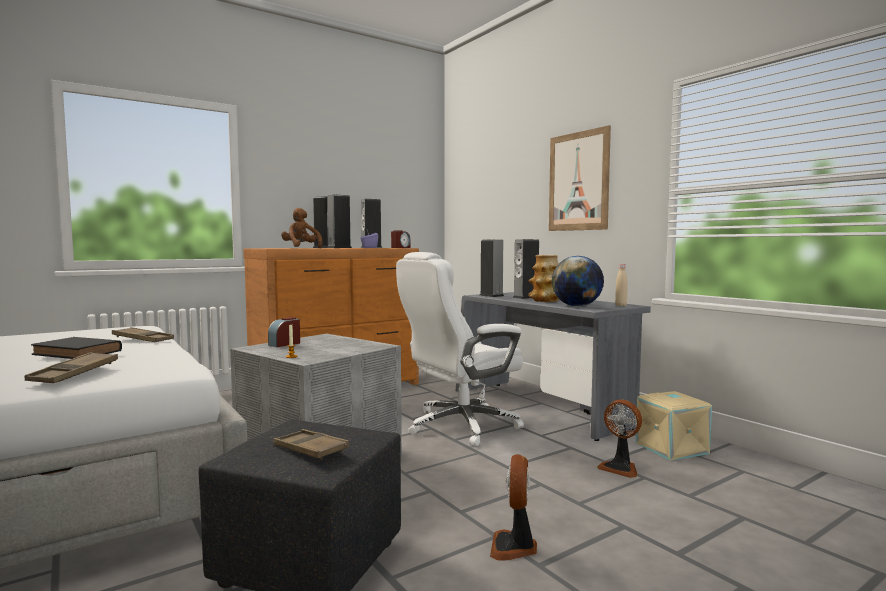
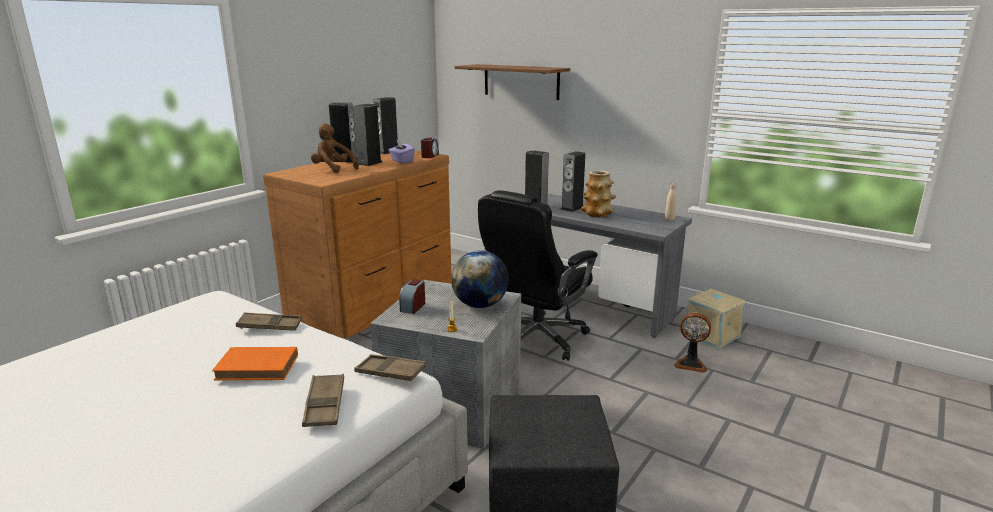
camera: 20 degrees left, 15 degrees up
(79, 353) = (259, 368): black book -> orange book
(310, 450) = (560, 431): brown tray -> brown tray (390, 372)
(460, 425) = (535, 339): white office chair -> black office chair
(504, 189) = (521, 81): none -> brown shelf
(514, 547) = (674, 456): fan -> none
(577, 306) = (638, 225): globe -> globe (480, 305)
(578, 181) = (613, 88): picture -> none

